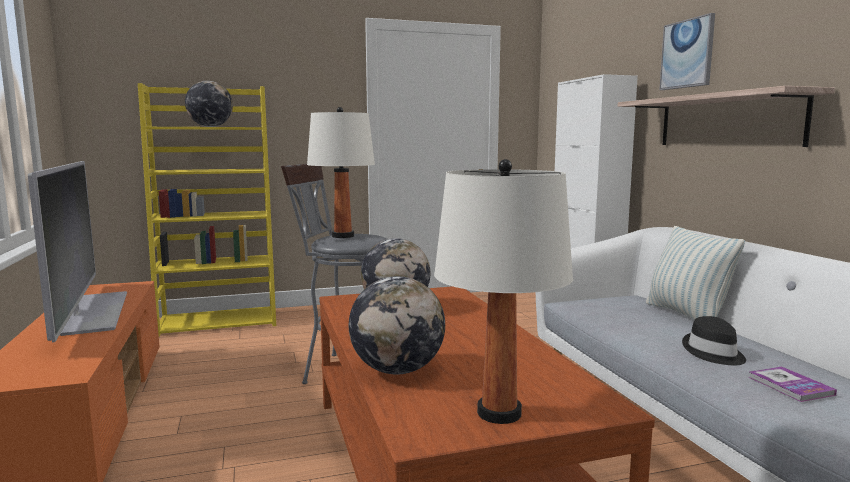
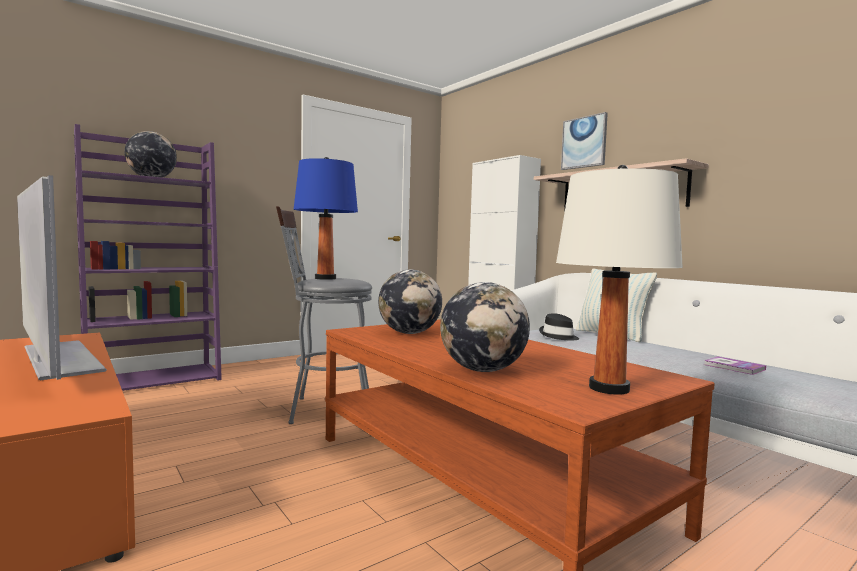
camera: 20 degrees left, 5 degrees down
(220, 321) = (154, 380): yellow bookcase -> purple bookcase
(343, 236) = (325, 278): white table lamp -> blue table lamp
(713, 353) = (663, 353): black hat -> black hat (558, 336)

